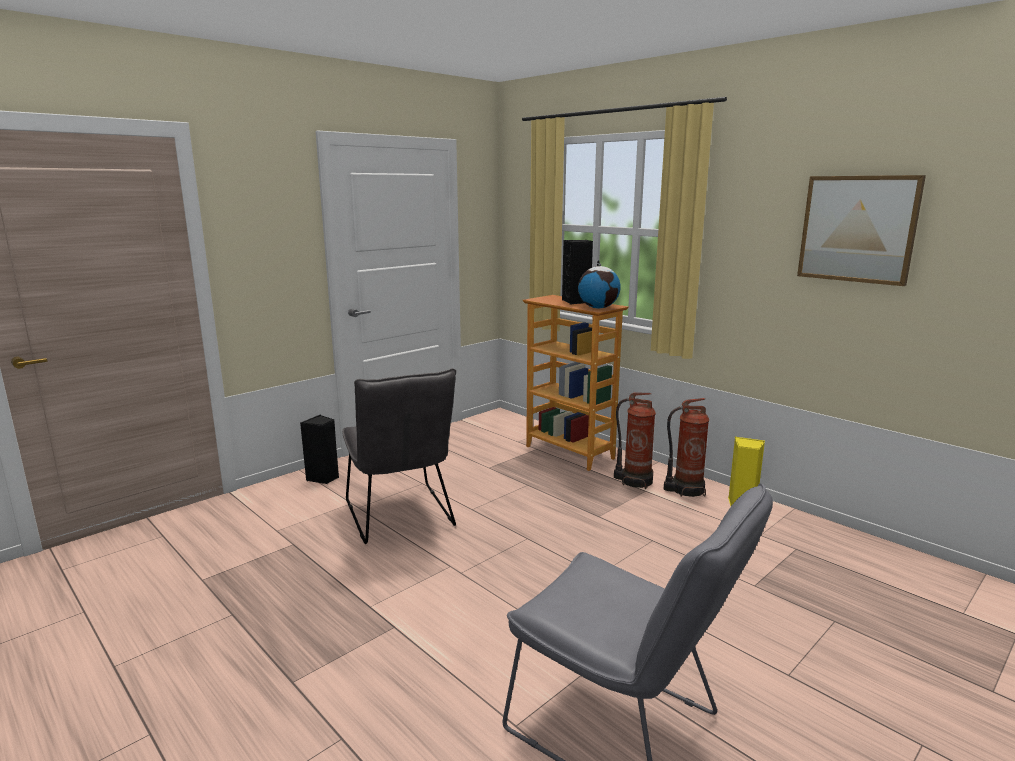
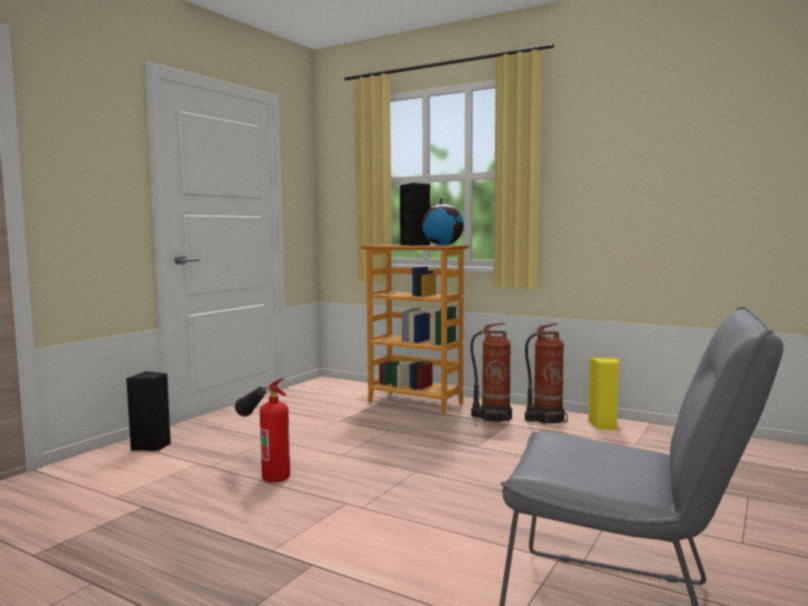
camera: 15 degrees left, 10 degrees down
(401, 517) = (264, 469): grey chair -> fire extinguisher
(858, 229) = (683, 151): picture -> none

